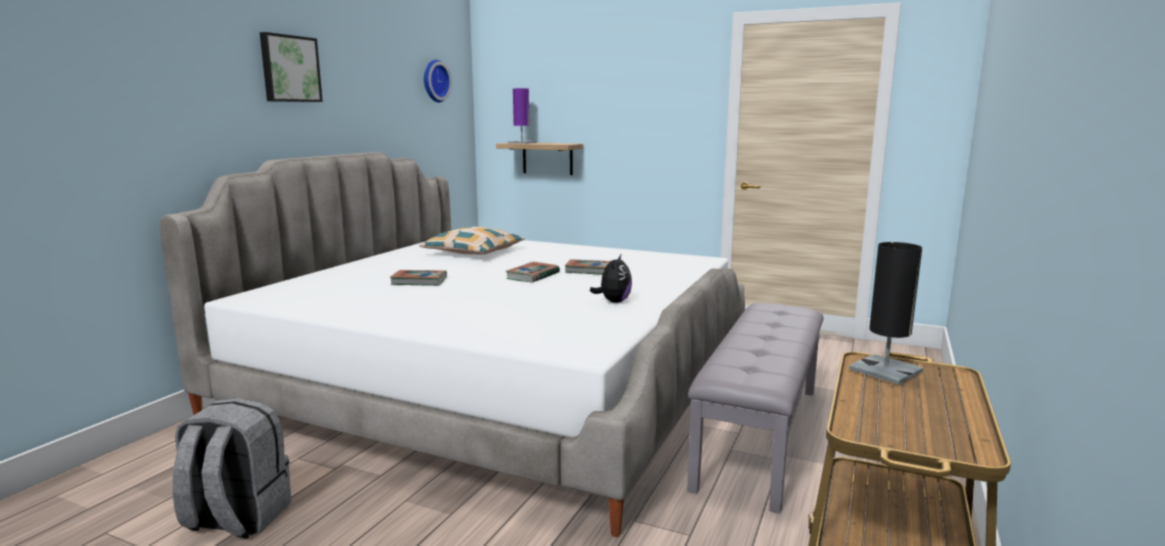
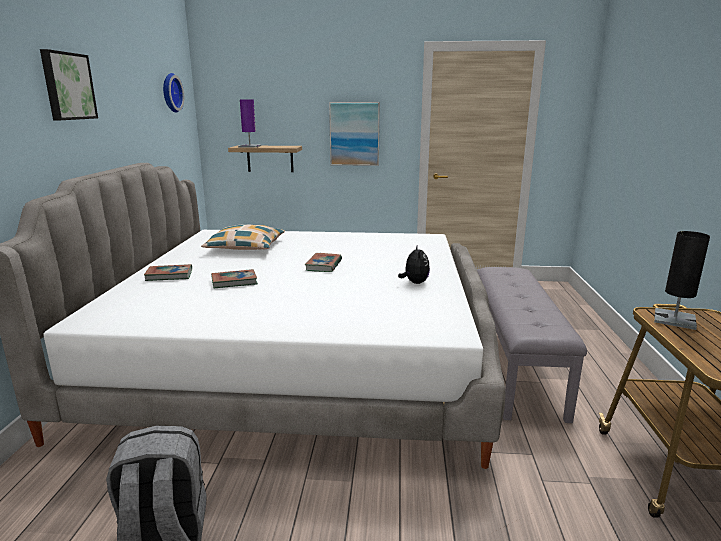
camera: 20 degrees left, 5 degrees up
(589, 270) = (361, 255): book -> book (169, 275)
(644, 129) = (354, 134): none -> picture

